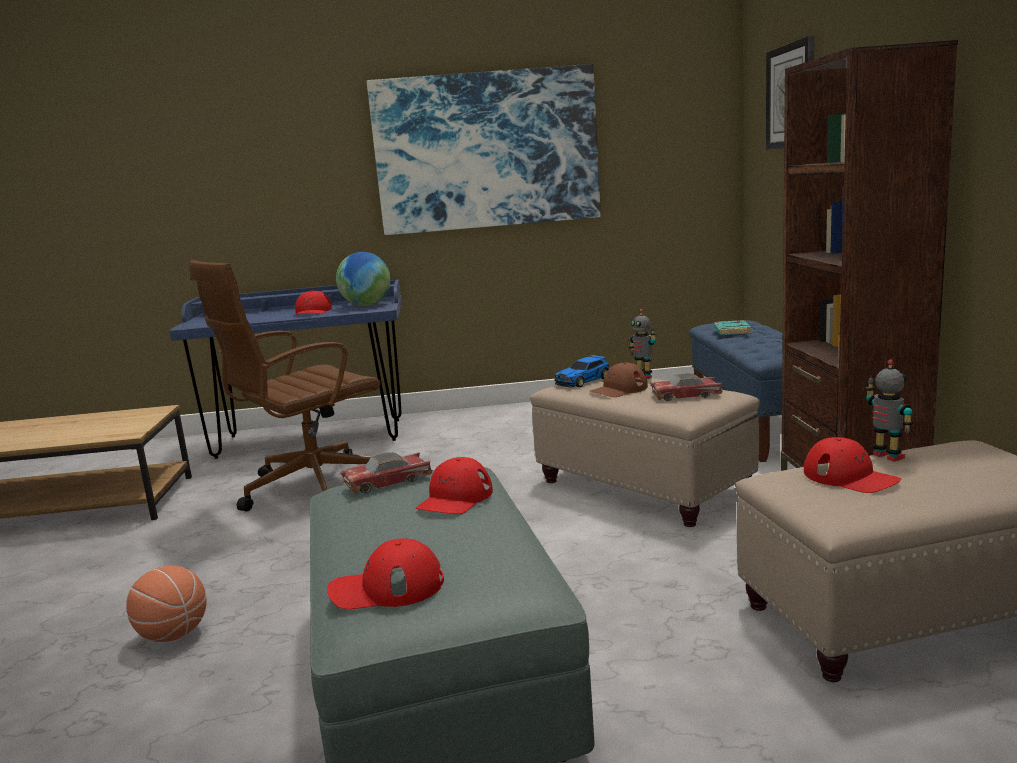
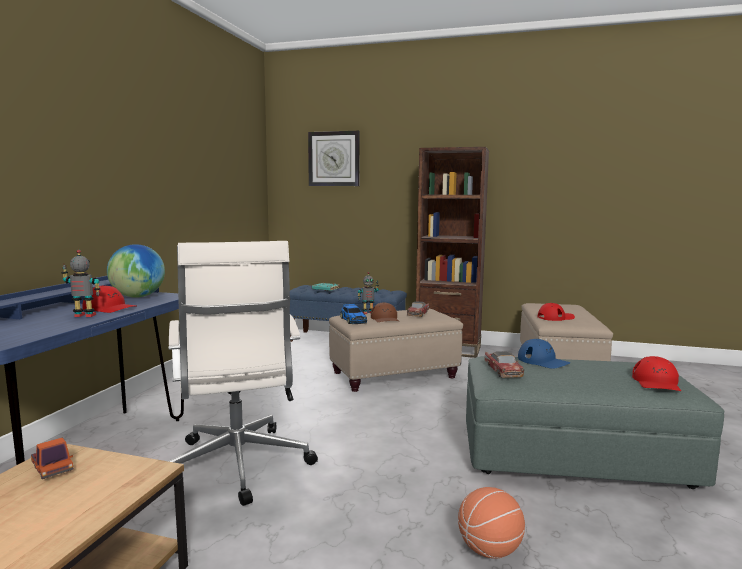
camera: 70 degrees left, 5 degrees down
(136, 415) = (52, 468): none -> toy truck
(310, 488) = (237, 467): brown office chair -> white office chair
(455, 498) = (543, 361): red cap -> blue cap
(486, 151) = (165, 163): picture -> none
(887, 457) = (537, 311): toy robot -> toy robot (84, 316)

